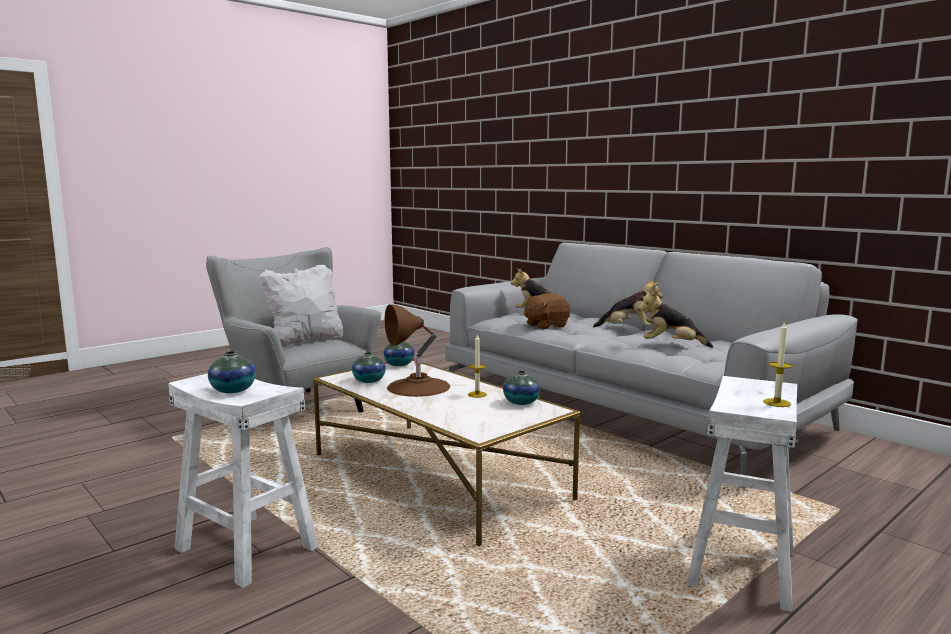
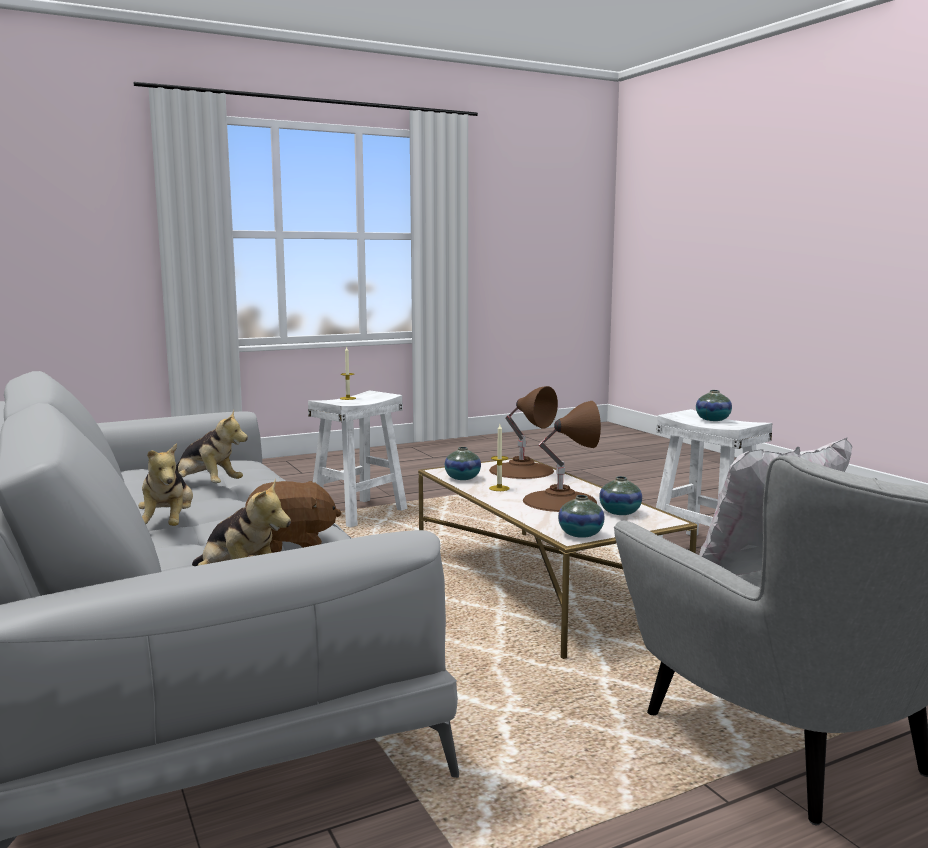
camera: 165 degrees left, 0 degrees up
(469, 418) = (521, 470): none -> brown table lamp
(628, 329) = (168, 525): plush toy -> plush toy turned 135 degrees counterclockwise

